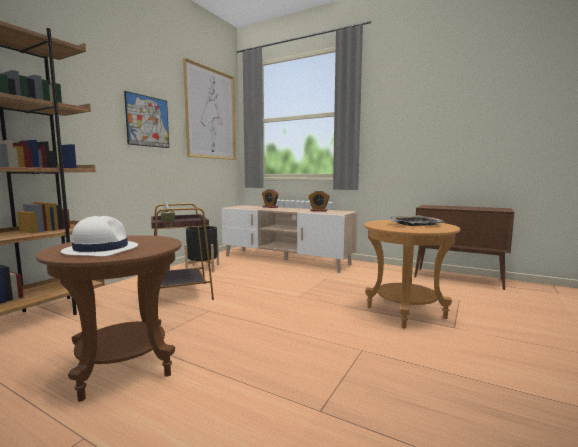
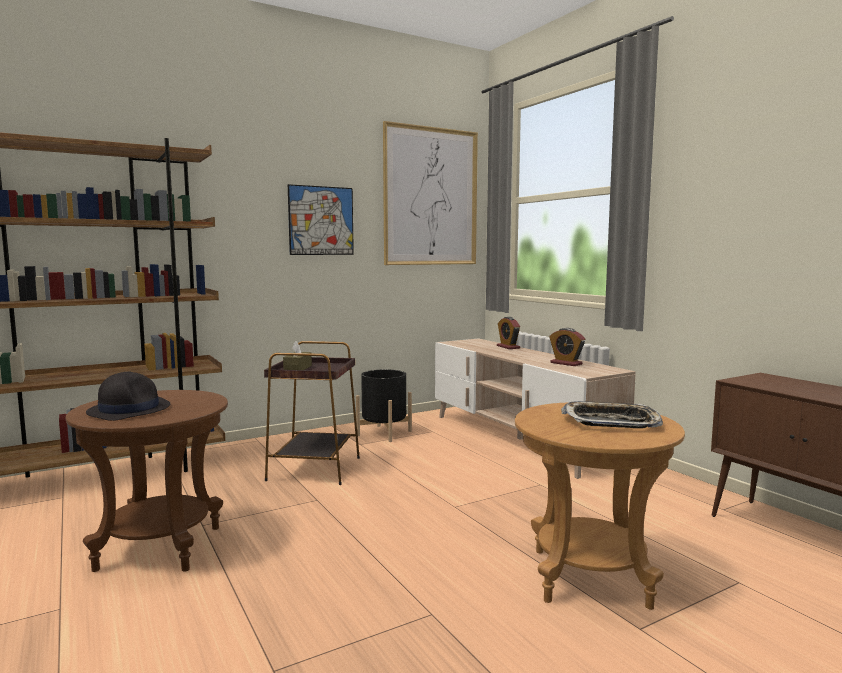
camera: 30 degrees right, 0 degrees up
(101, 249) = (129, 409): white hat -> black hat

